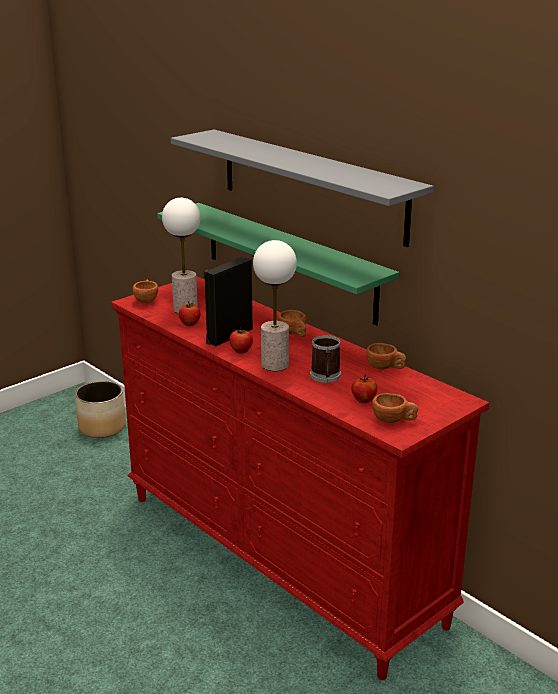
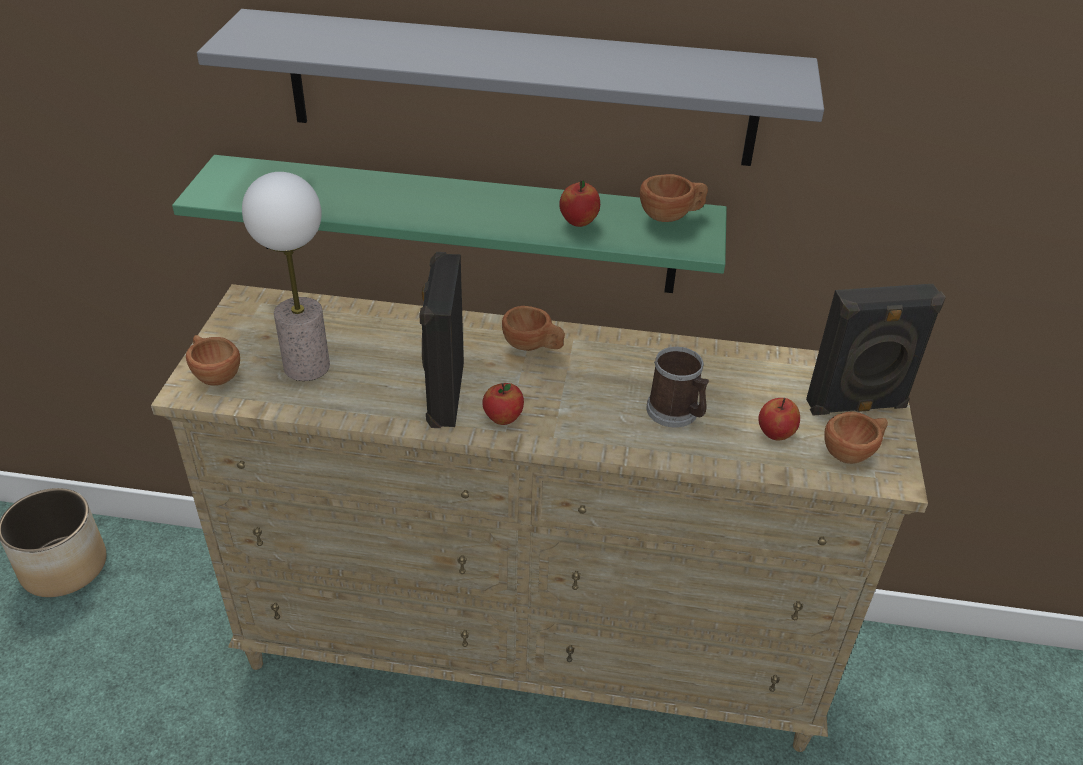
camera: 40 degrees left, 15 degrees up
(190, 324) = (354, 397): apple -> apple (578, 222)
(274, 365) = (583, 424): table lamp -> none
(280, 558) = (534, 648): red dresser -> beige dresser
(385, 368) = (723, 357): brown cup -> brown cup (672, 216)
(427, 408) = (857, 406): none -> black speaker

